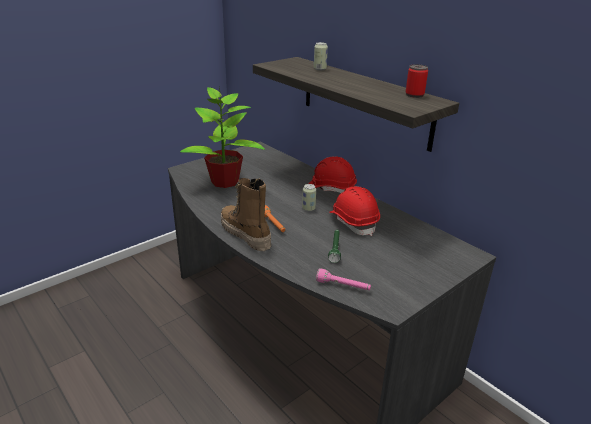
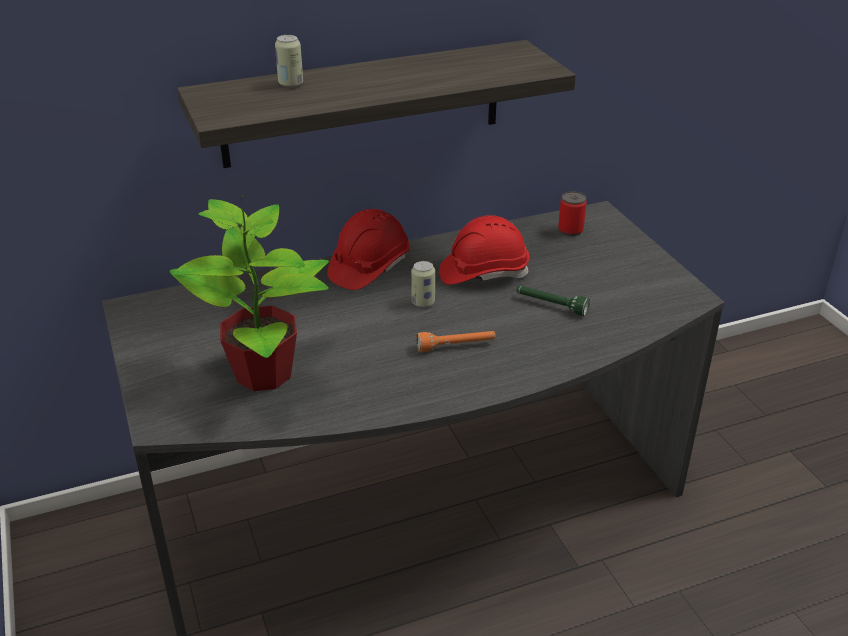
camera: 70 degrees left, 5 degrees up
(245, 235) = (477, 380): boot -> none
(343, 286) = (641, 320): pink flashlight -> none
(414, 95) = (482, 54): can -> can (570, 230)

